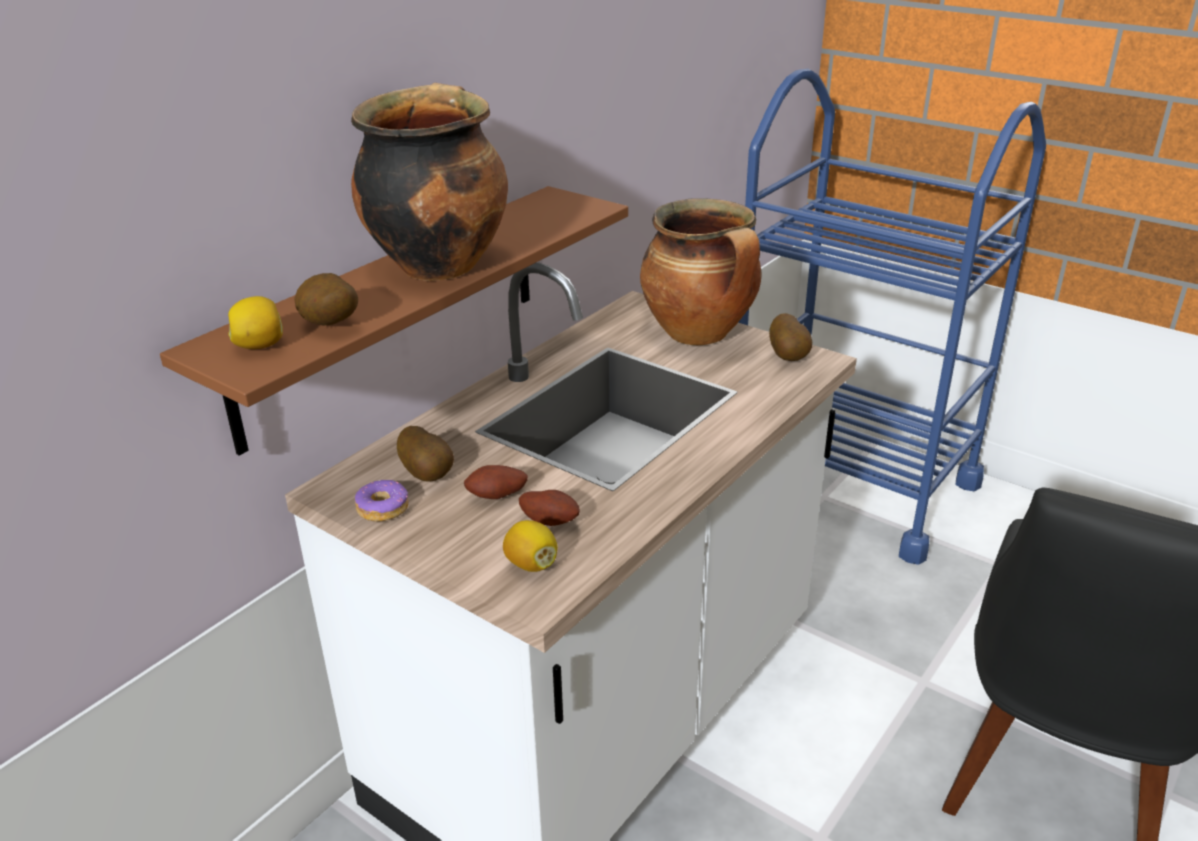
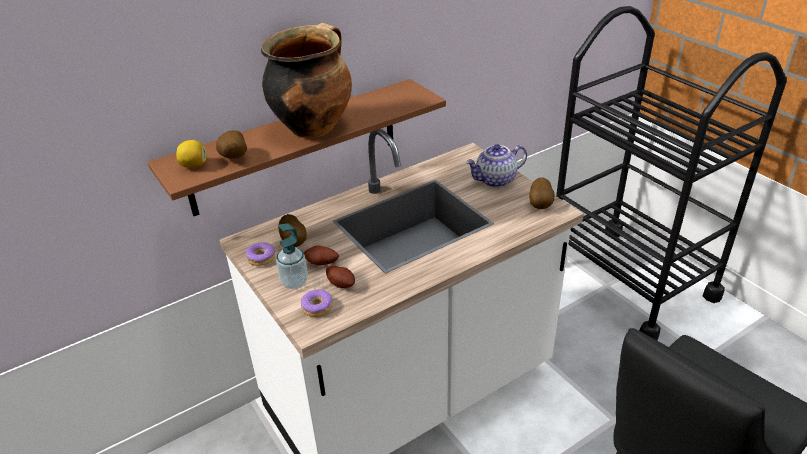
camera: 20 degrees right, 5 degrees up
(466, 534) = (294, 282): none -> soap dispenser
(531, 564) = (317, 307): lemon -> donut
(701, 334) = (495, 180): cooking pot -> teapot
(850, 484) = (629, 280): blue cart -> black cart

